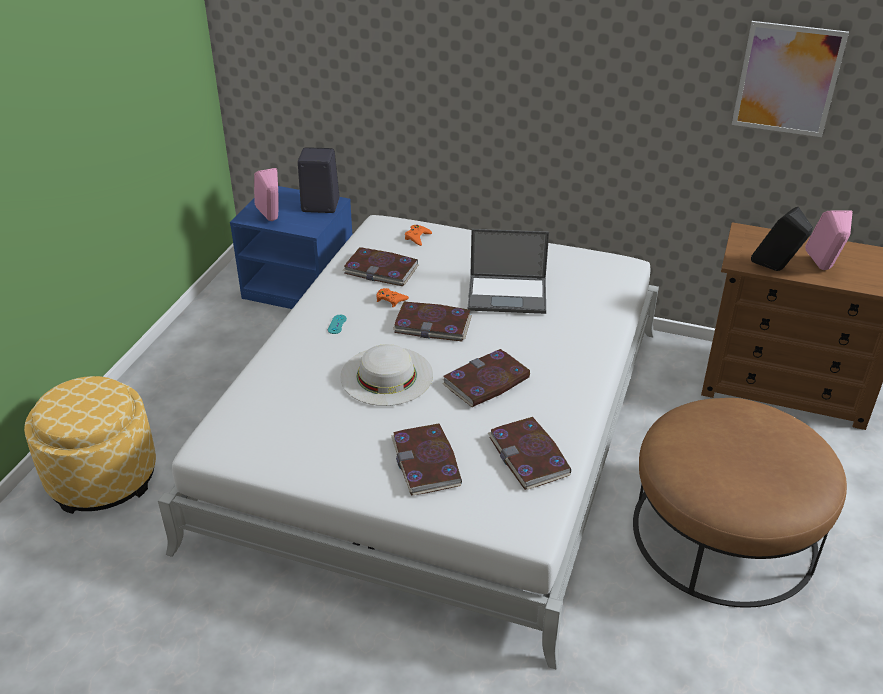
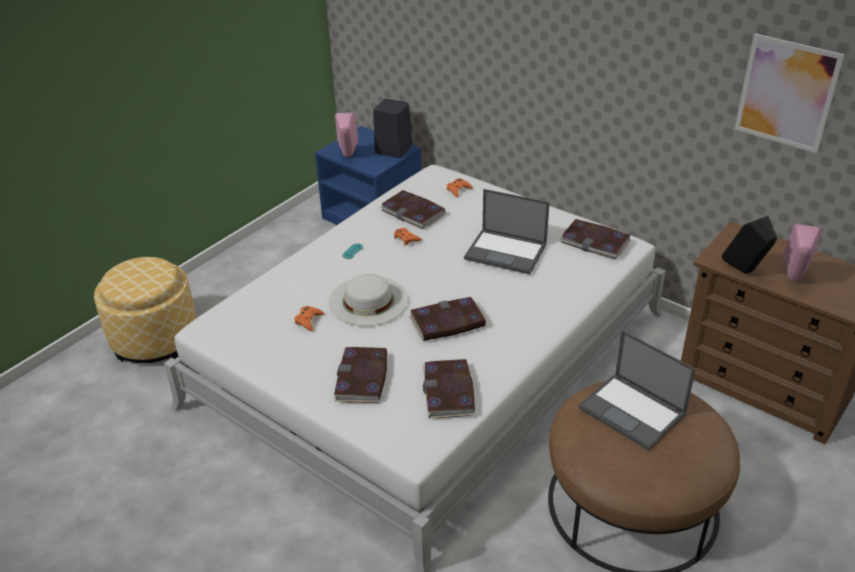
camera: 20 degrees right, 0 degrees up
(329, 411) = (308, 320): none -> orange game controller
(433, 324) = (429, 265): book -> book (595, 241)
(722, 434) = (633, 411): none -> laptop

